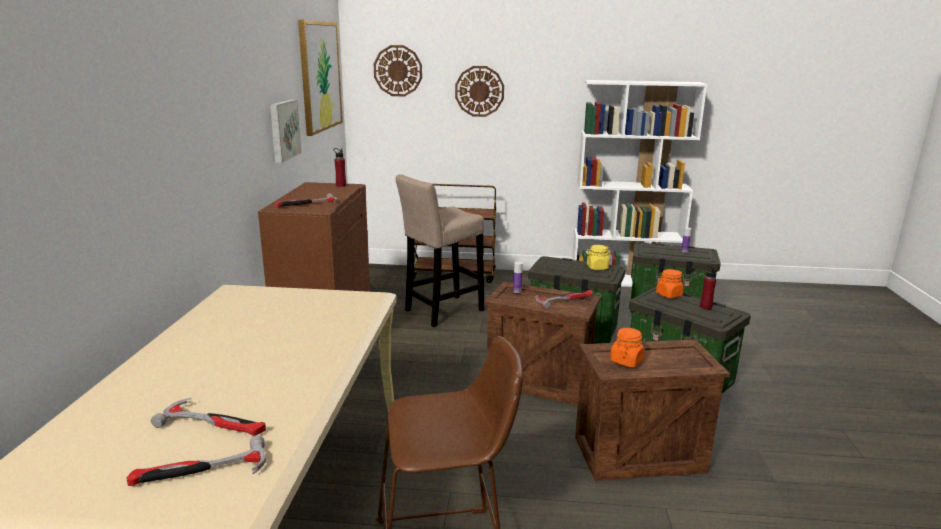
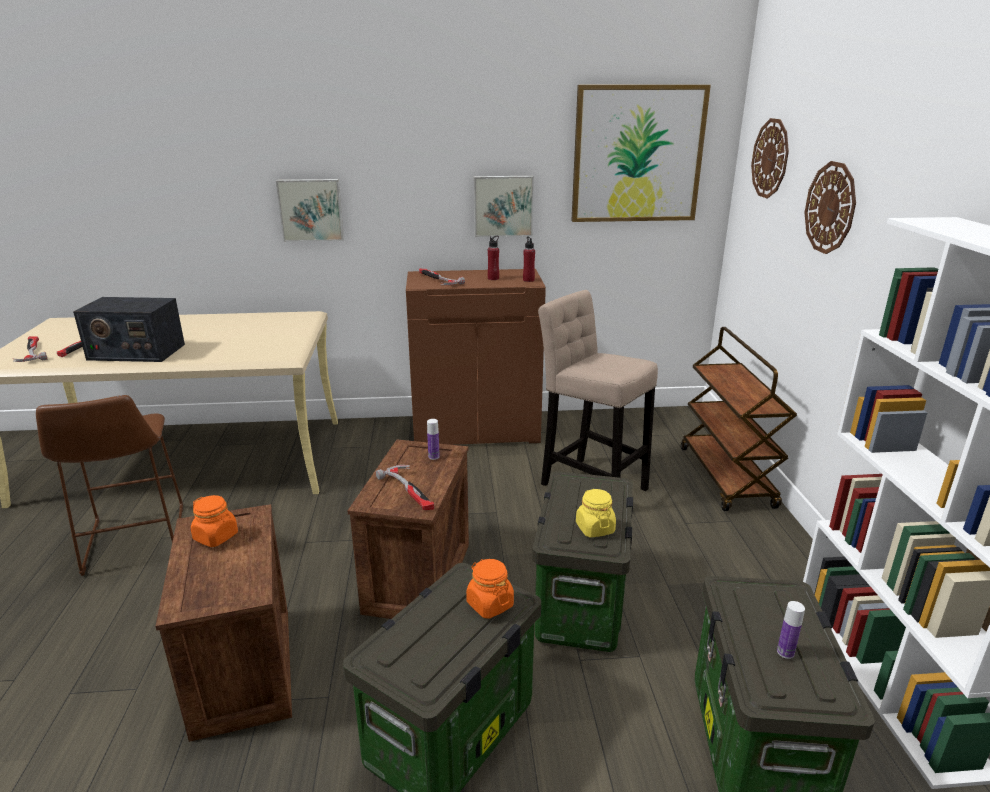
camera: 80 degrees right, 5 degrees up
(192, 164) = (311, 210): none -> picture
(286, 377) = (136, 352): none -> radio
(705, 307) = (442, 648): red bottle -> red bottle (493, 278)

